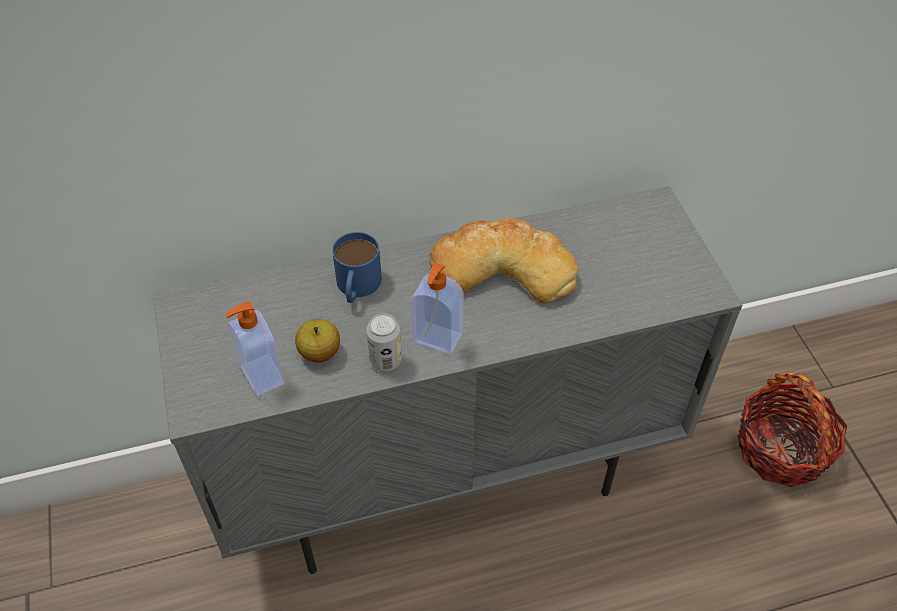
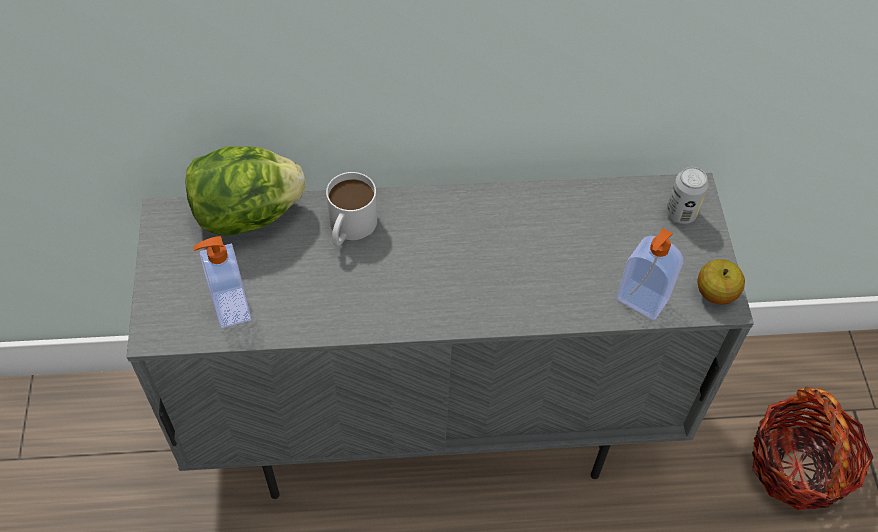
camera: 10 degrees right, 5 degrees up
(257, 291) = (247, 214): none -> lettuce
(319, 352) = (294, 293): apple -> apple (715, 293)
(356, 287) = (349, 228): blue mug -> white mug
(385, 360) = (359, 314): can -> can (681, 213)
(437, 339) = (417, 301): soap dispenser -> soap dispenser (641, 301)
(503, 267) = (507, 234): bread -> none

